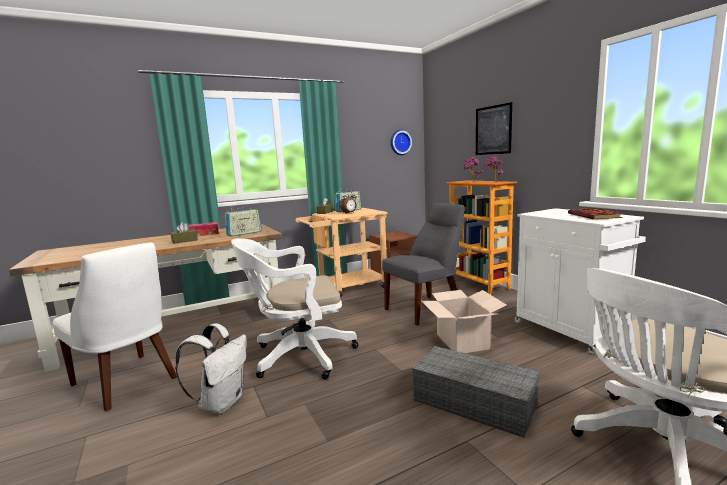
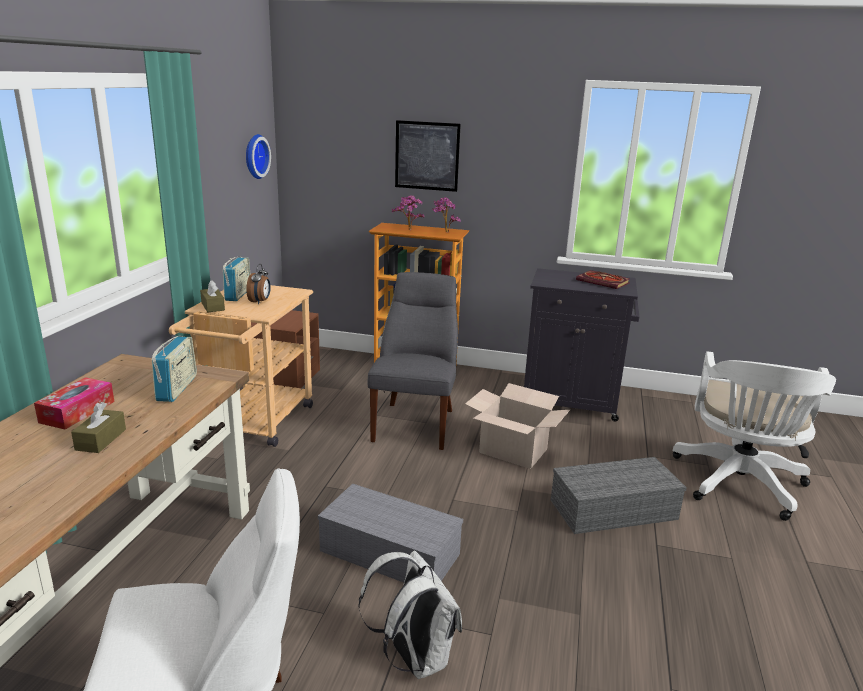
camera: 50 degrees left, 10 degrees up
(298, 356) = (387, 552): white office chair -> grey storage box
(571, 330) = (571, 402): white cabinet -> black cabinet

